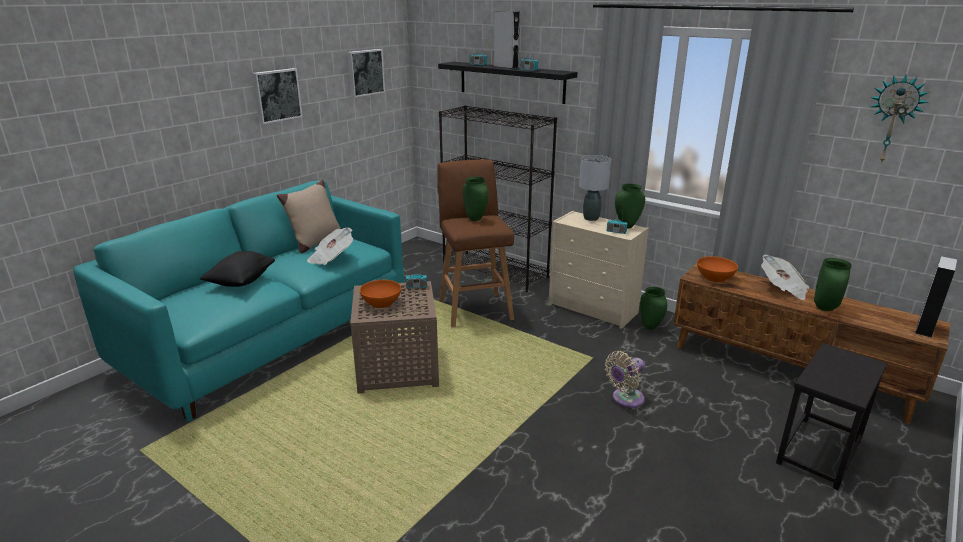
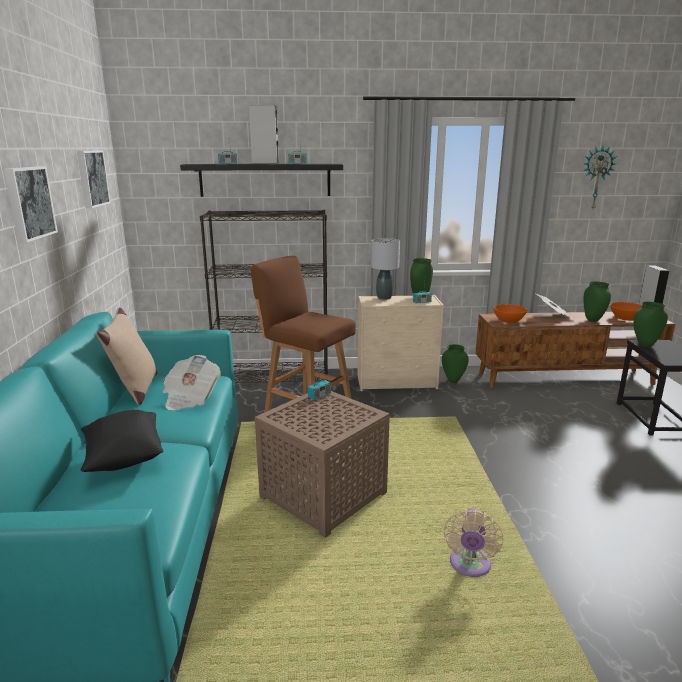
camera: 40 degrees left, 5 degrees down
(381, 302) = (316, 421): orange bowl -> orange bowl (626, 318)
(475, 219) = (306, 317): green vase -> green vase (645, 345)
(625, 399) = (521, 436): beige fan -> beige fan (469, 566)

